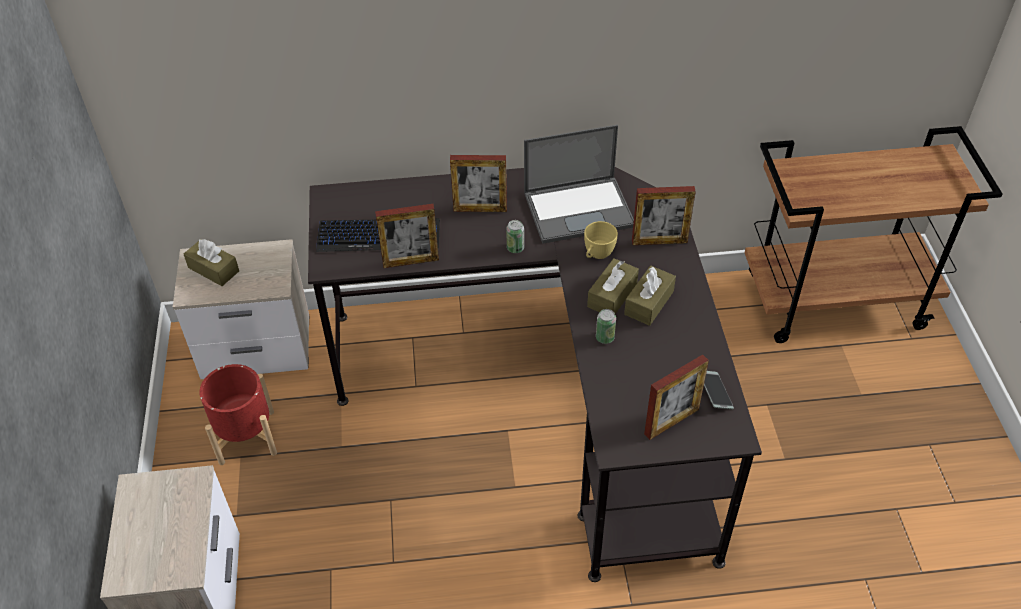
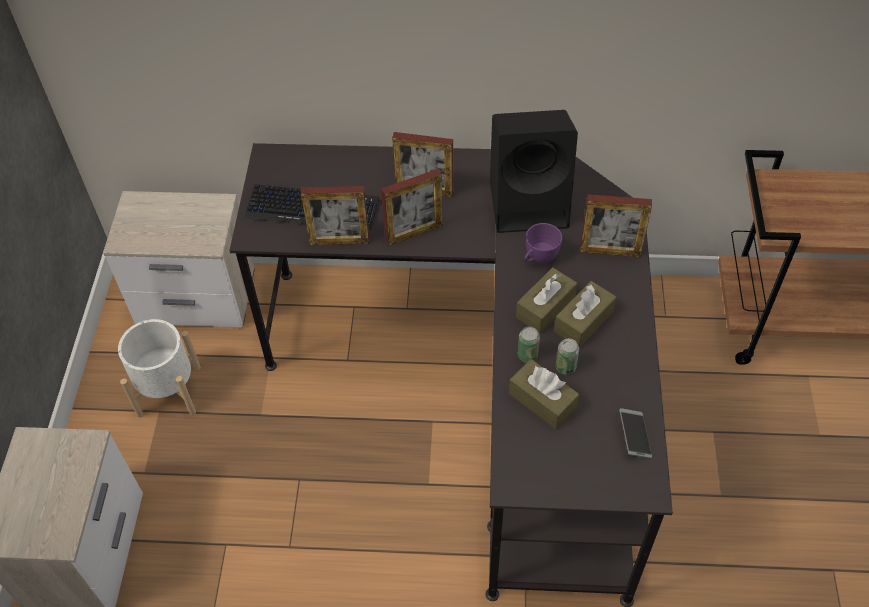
camera: 10 degrees right, 5 degrees up
(213, 269) = (151, 217): brown tissue box -> brown tissue box (542, 401)
(246, 437) = (168, 391): red planter -> white planter
(515, 248) = (452, 240): can -> can (565, 367)
(580, 209) = (531, 203): laptop -> black speaker
(597, 255) = (538, 258): yellow cup -> purple cup
(671, 422) = (580, 463): picture frame -> picture frame (414, 233)

